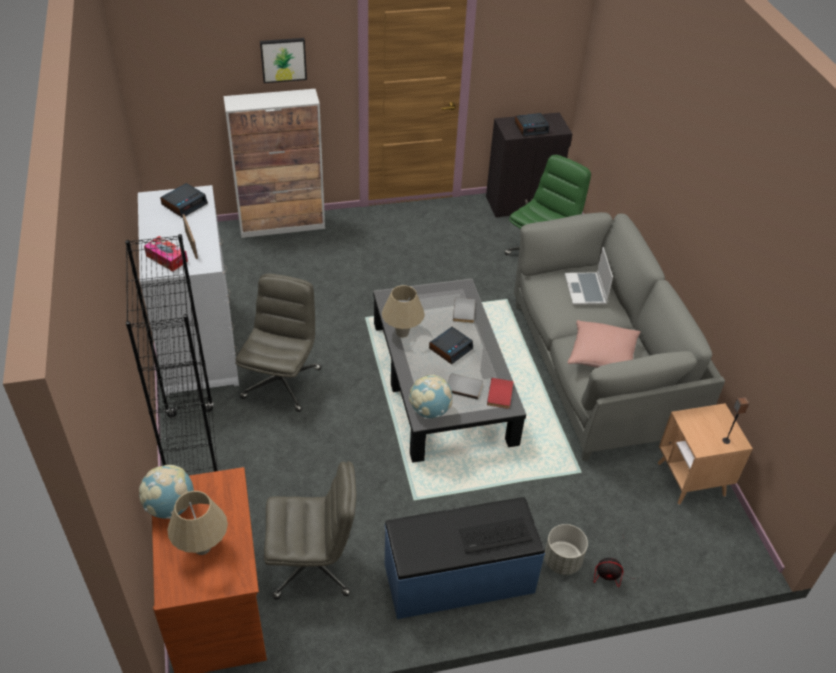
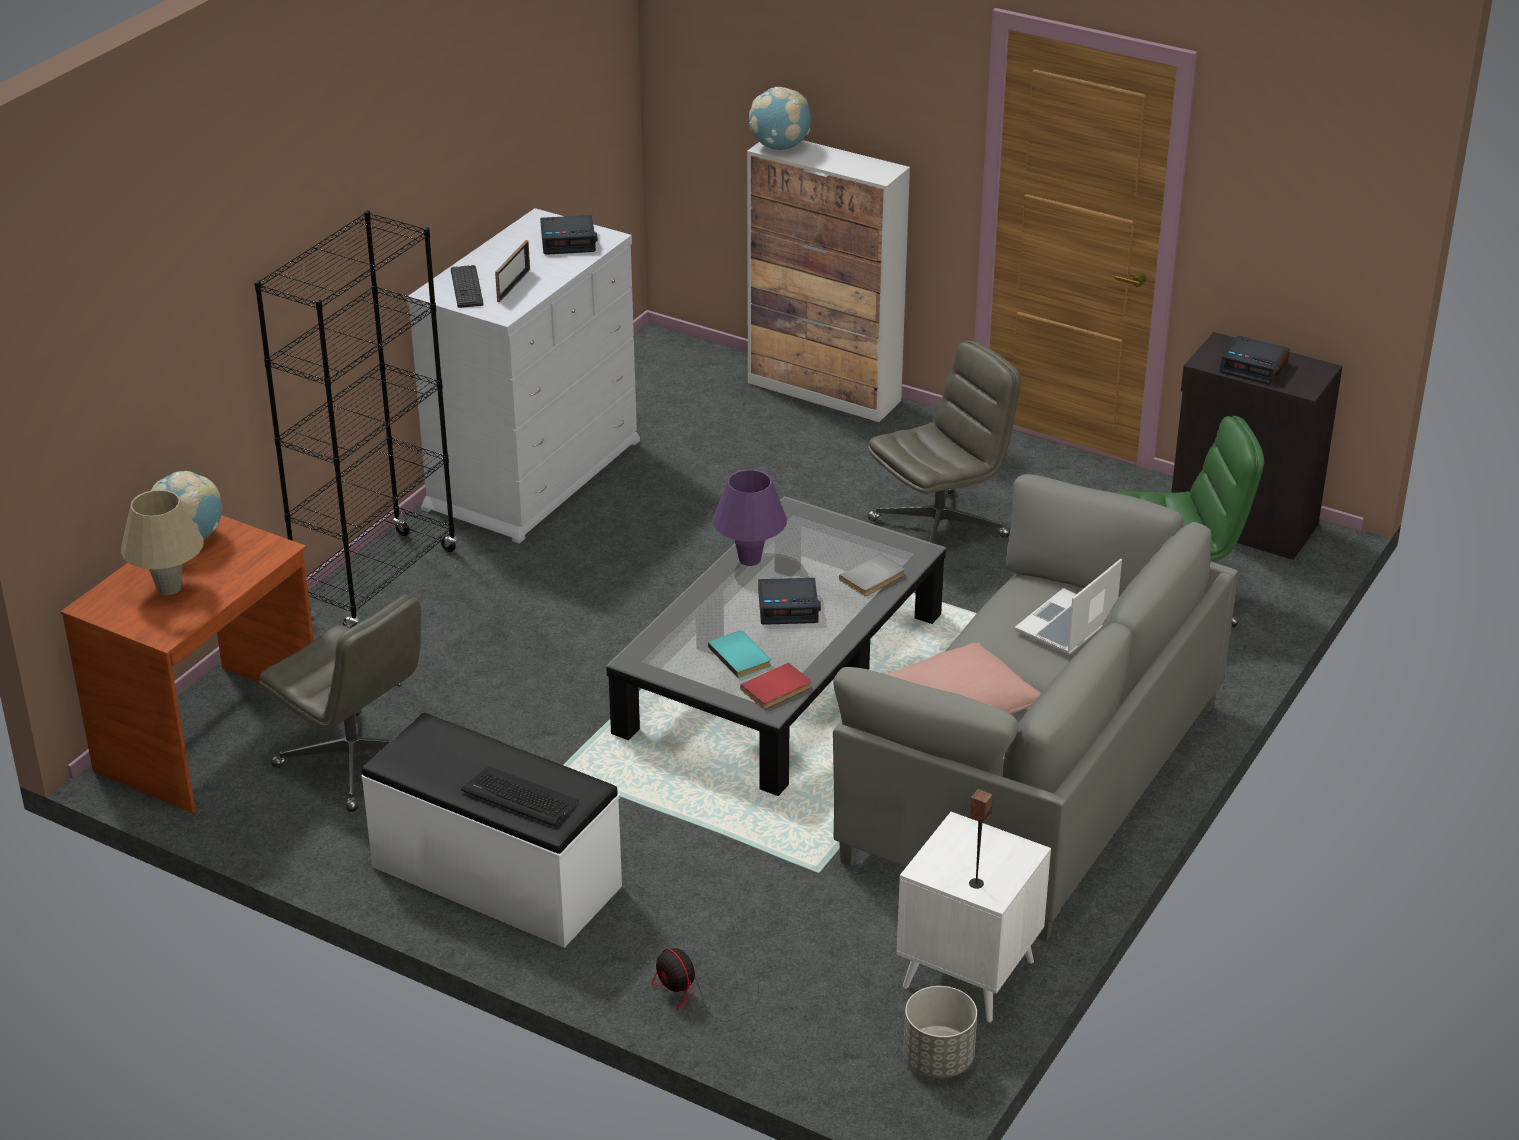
camera: 45 degrees right, 10 degrees down
(166, 258) = (466, 287): tissue box -> keyboard
(281, 382) = (573, 566): grey office chair -> grey office chair (939, 528)
(283, 59) = (869, 101): picture -> none
(402, 333) = (749, 559): beige table lamp -> purple table lamp
(430, 410) = (658, 656): globe -> globe (780, 147)
(459, 579) = (495, 877): blue bench -> white bench
(464, 386) = (741, 656): grey book -> turquoise book
(562, 561) = (648, 941): grey planter -> grey planter (938, 1060)
(691, 479) = (968, 974): brown side table -> white side table

